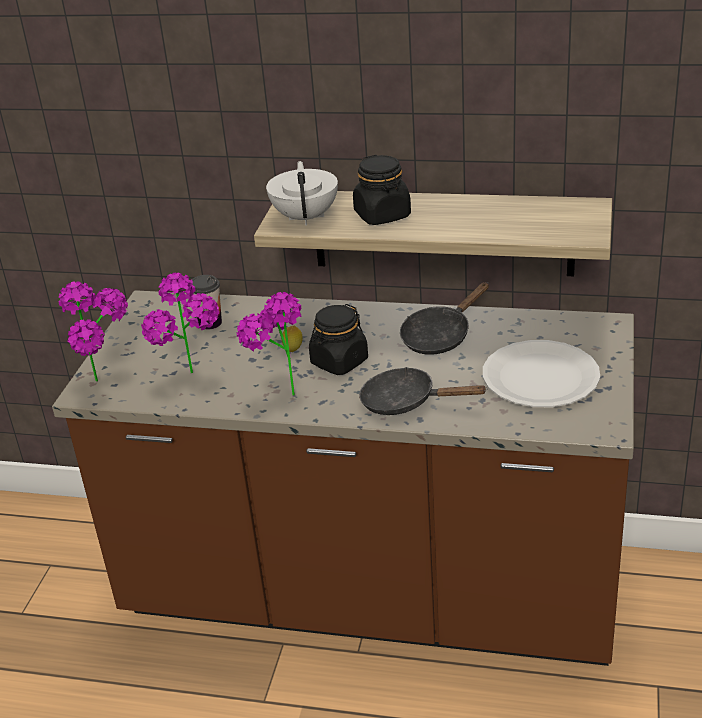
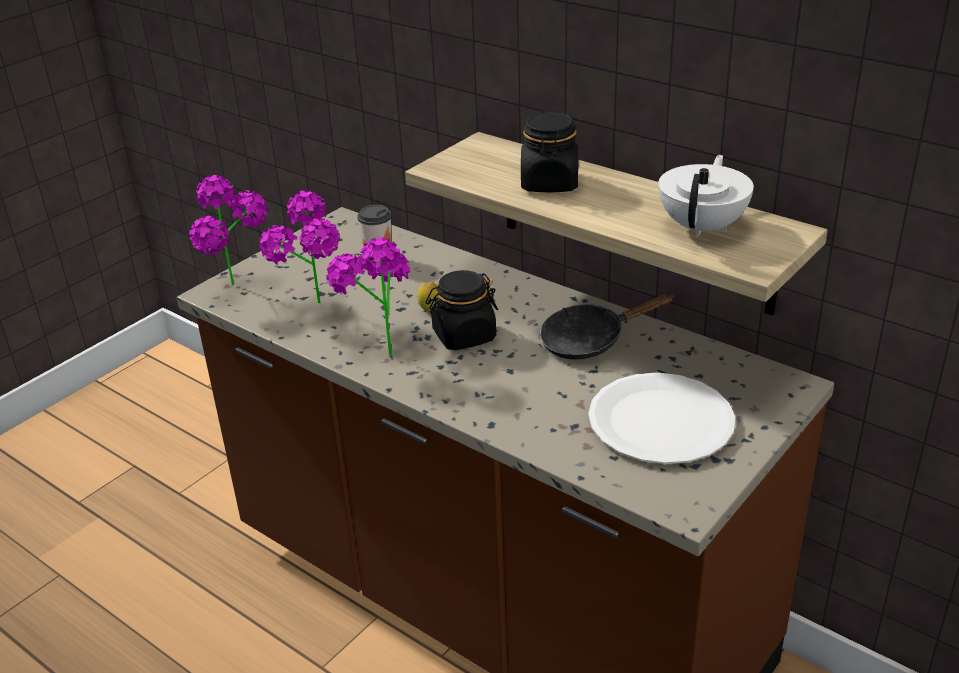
camera: 25 degrees right, 0 degrees up
(306, 217) = (472, 165): white teapot -> white teapot (703, 227)
(406, 402) = (493, 401): black frying pan -> none

